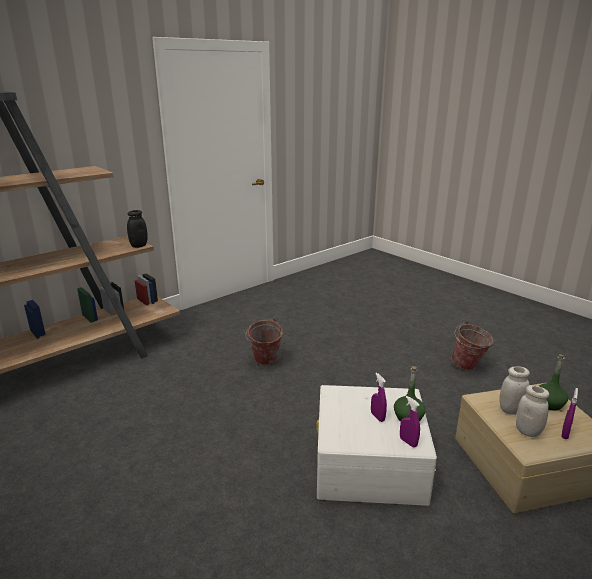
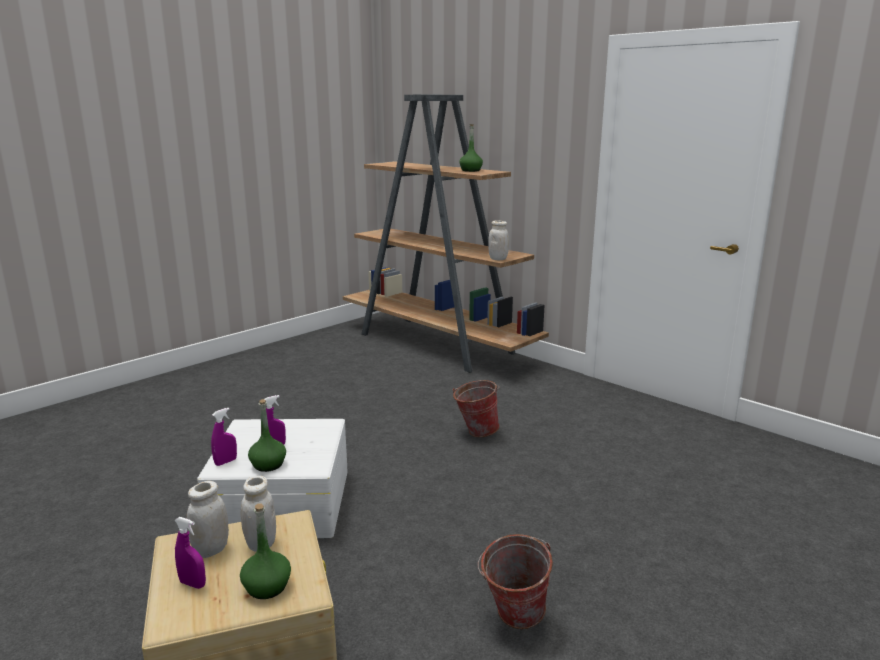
camera: 85 degrees right, 5 degrees down
(69, 172) = (471, 170): none -> green bottle
(139, 245) = (498, 259): black jar -> white jar

